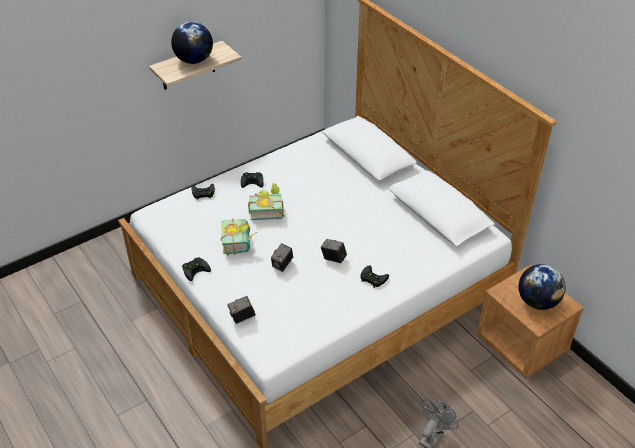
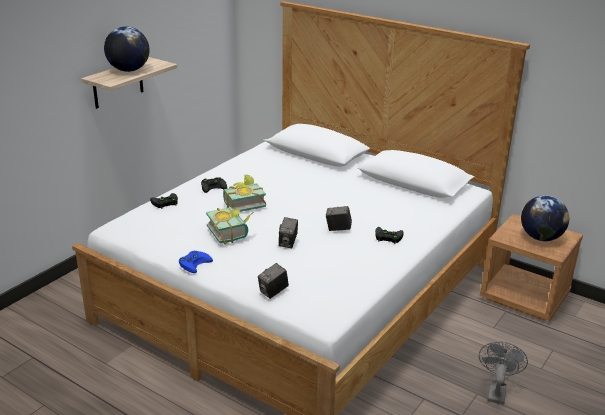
camera: 20 degrees left, 15 degrees down
(195, 269) = (194, 262): black game controller -> blue game controller

